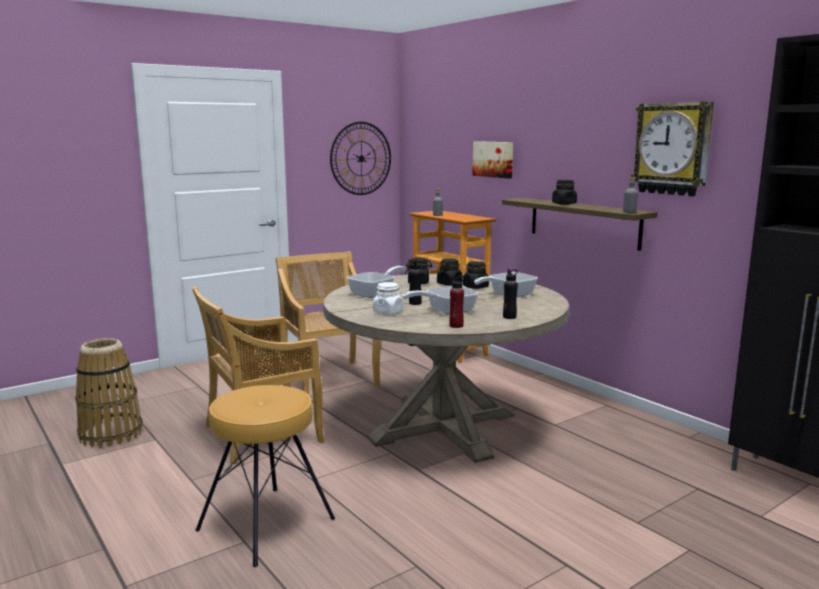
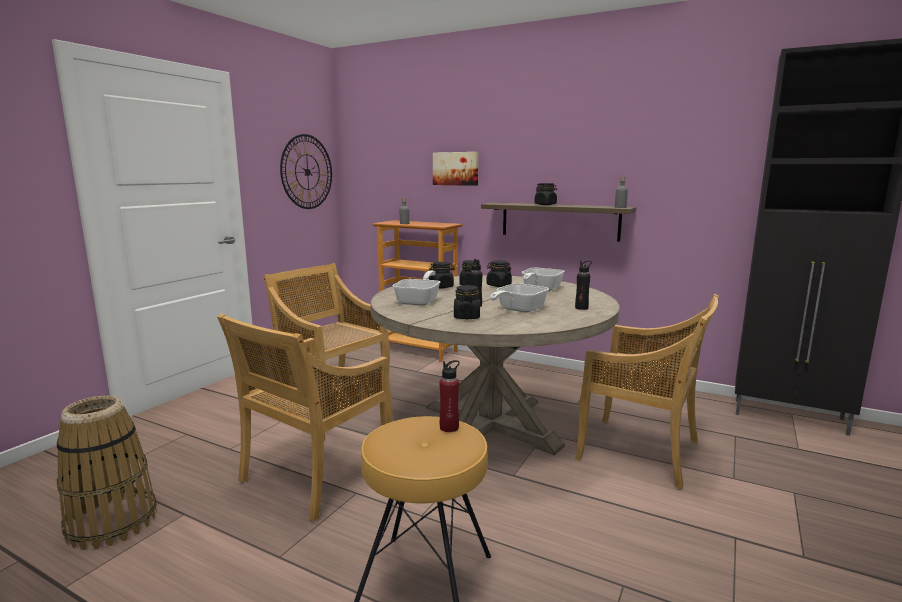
camera: 25 degrees left, 0 degrees up
(388, 312) = (467, 317): white jar -> black jar
(456, 326) = (555, 322): red bottle -> red bottle (449, 427)
(567, 478) = (641, 451): none -> beige chair
(672, 149) = (650, 151): wall clock -> none

